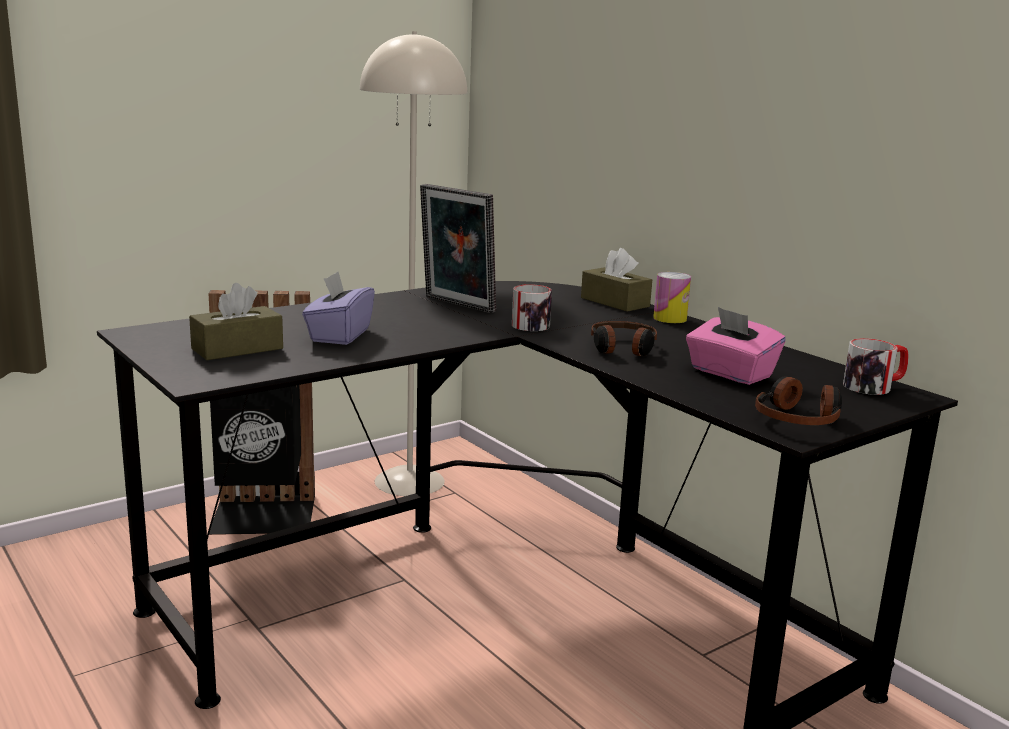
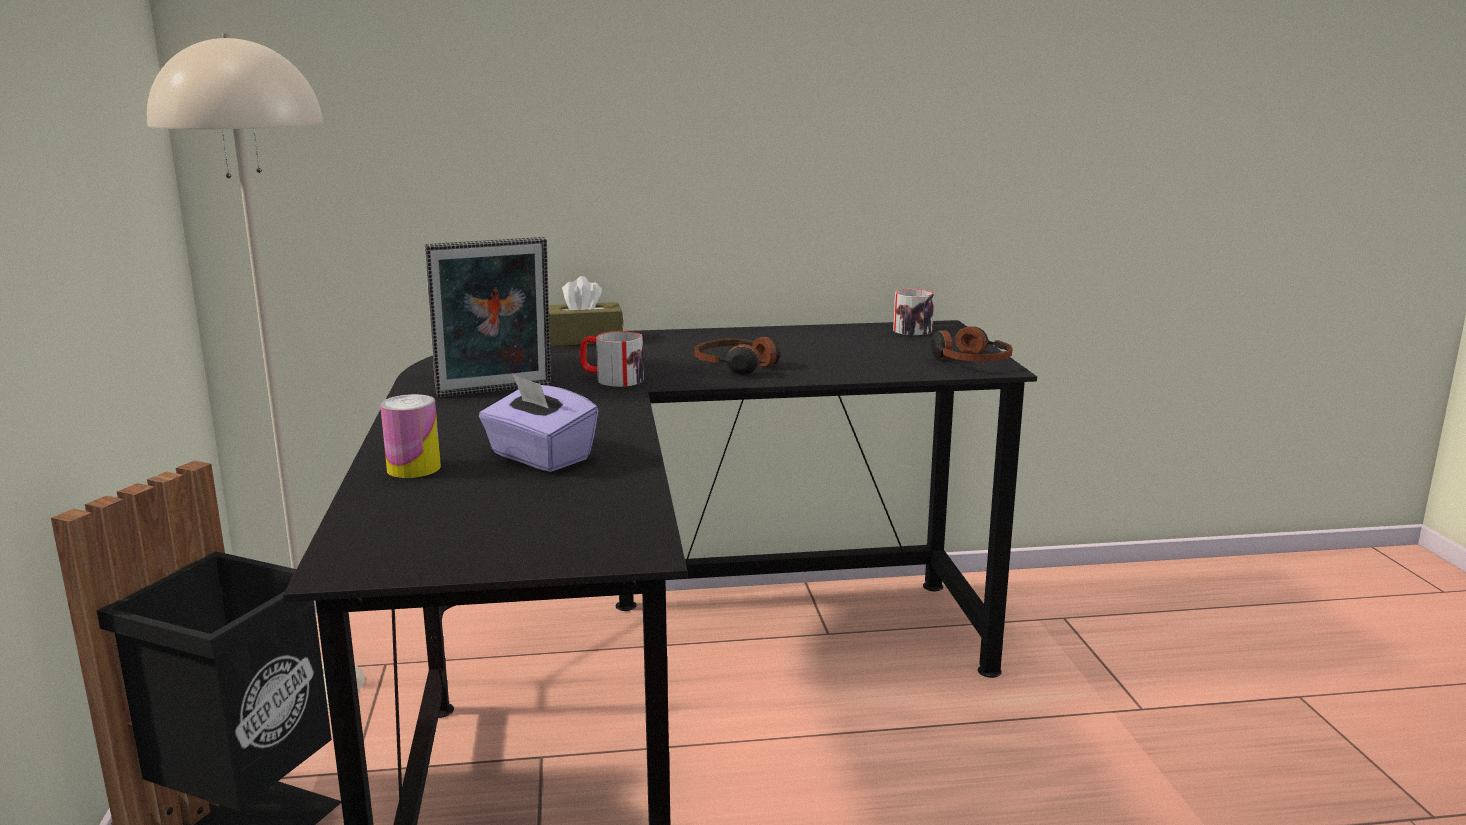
camera: 60 degrees left, 0 degrees up
(237, 349) = (525, 514): brown tissue box -> none
(670, 318) = (667, 335): can -> can (413, 468)
(730, 373) = (845, 353): pink tissue box -> none

